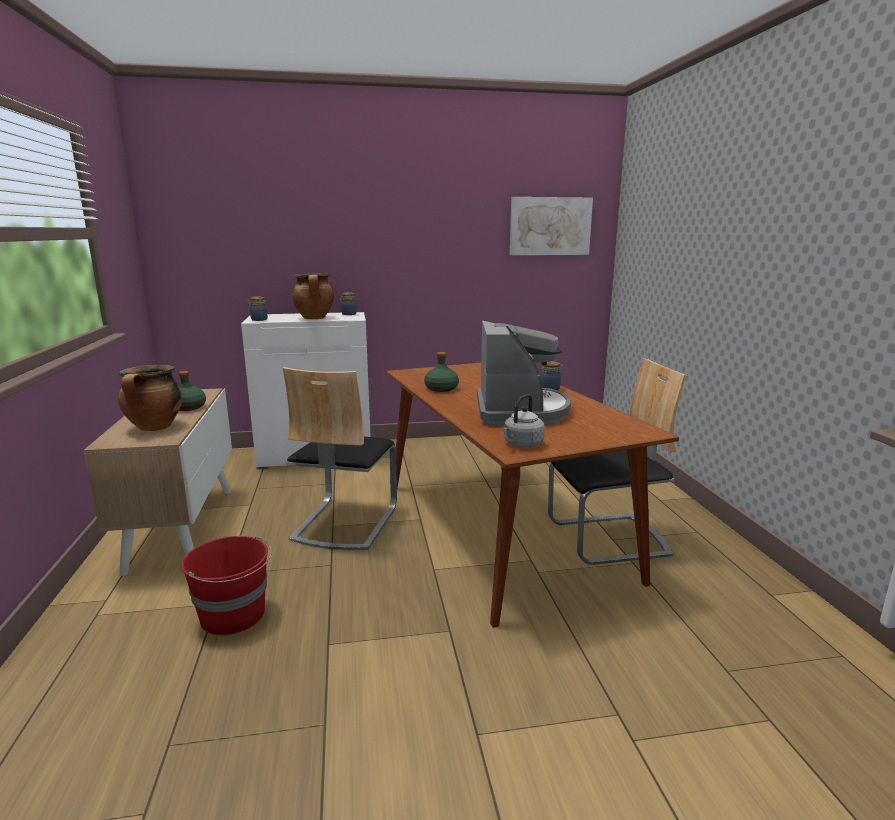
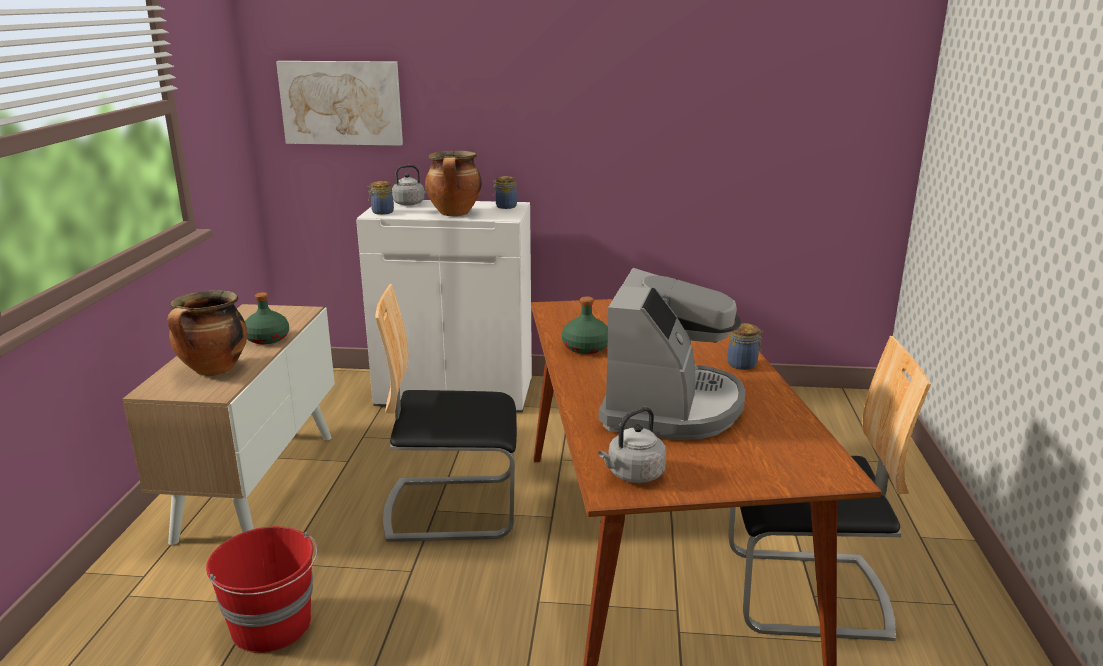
camera: 15 degrees right, 5 degrees up
(276, 315) = (411, 203): none -> grey kettle
(344, 522) = (452, 507): chair -> chair turned 60 degrees clockwise
(550, 226) = (819, 84): picture -> picture (341, 103)

